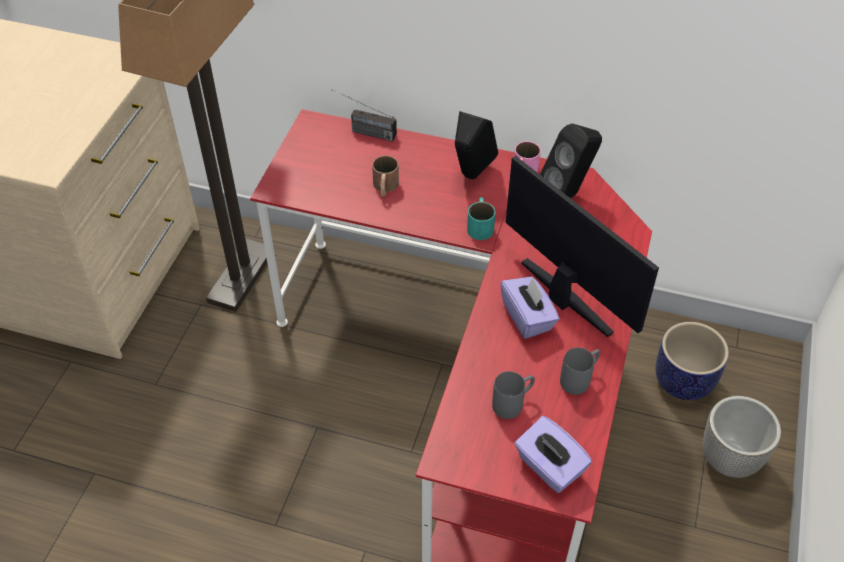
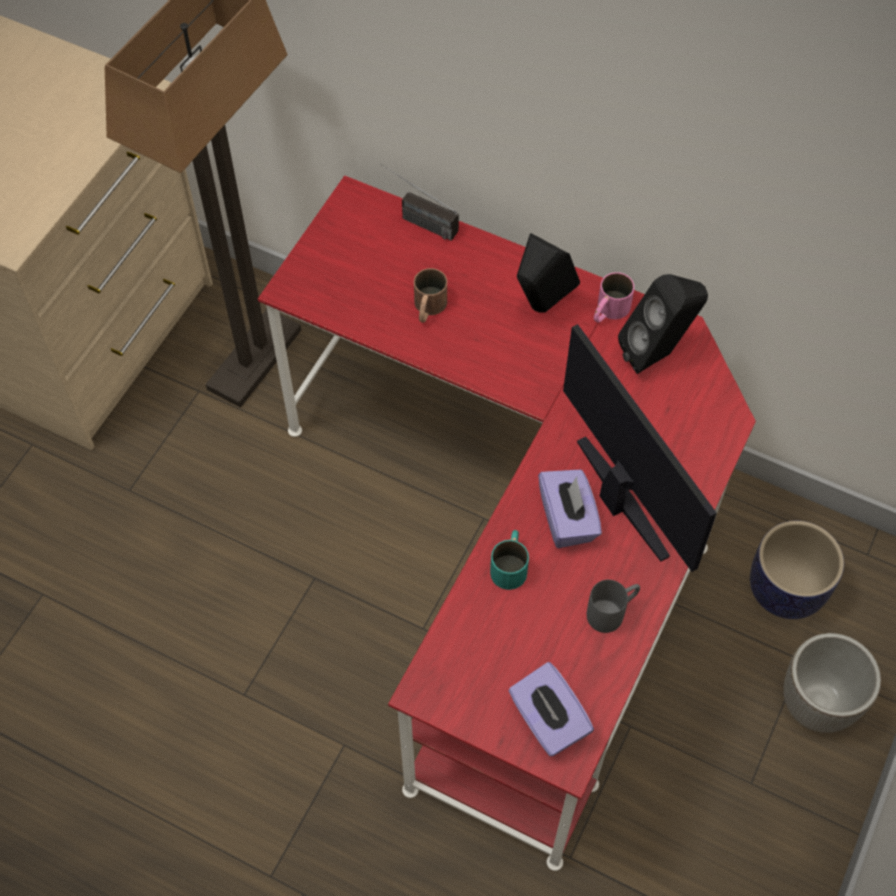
camera: 10 degrees right, 10 degrees up
(480, 225) = (537, 379): turquoise mug -> turquoise mug (510, 564)
(513, 403) = (523, 631): grey mug -> none

